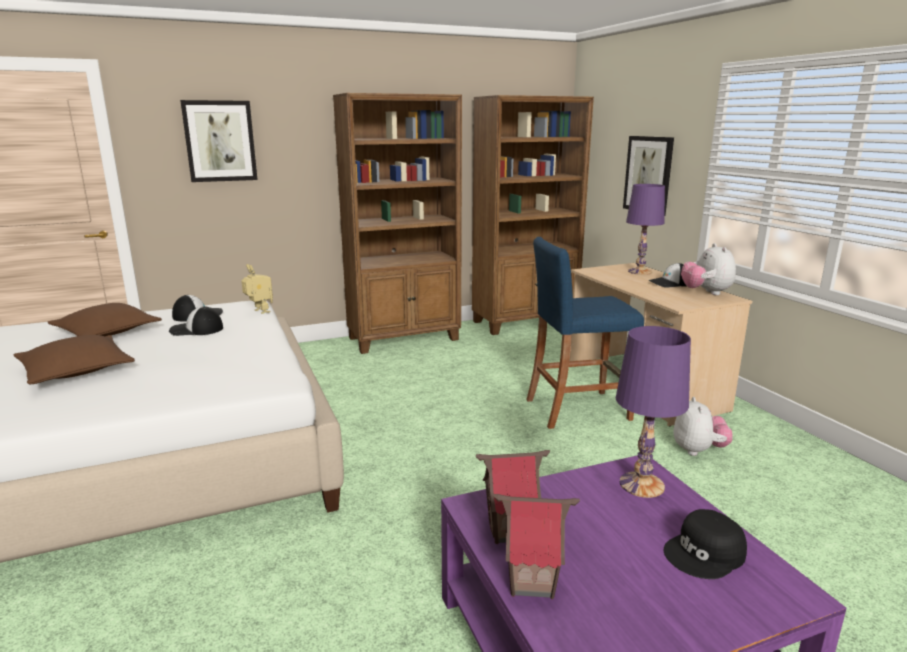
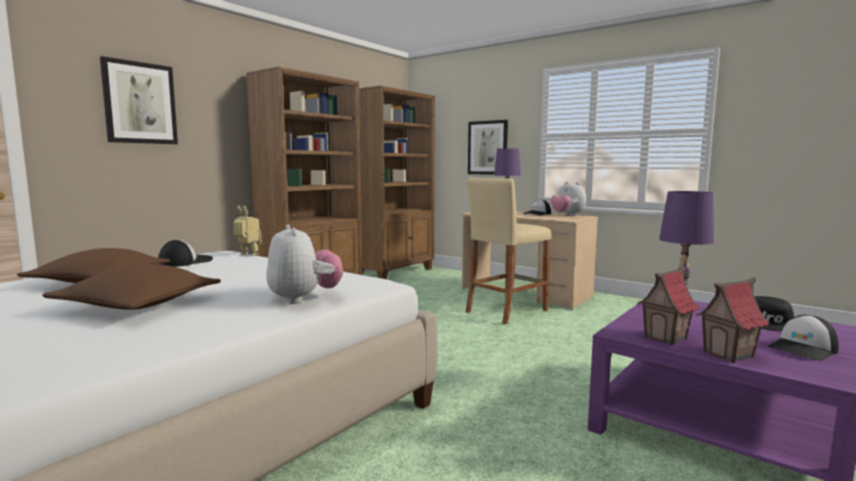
camera: 30 degrees left, 10 degrees down
(196, 330) = (210, 269): cap -> cap (803, 349)
(577, 409) = (506, 311): blue stool -> beige stool
(698, 450) = (605, 317): plush toy -> plush toy (304, 299)

